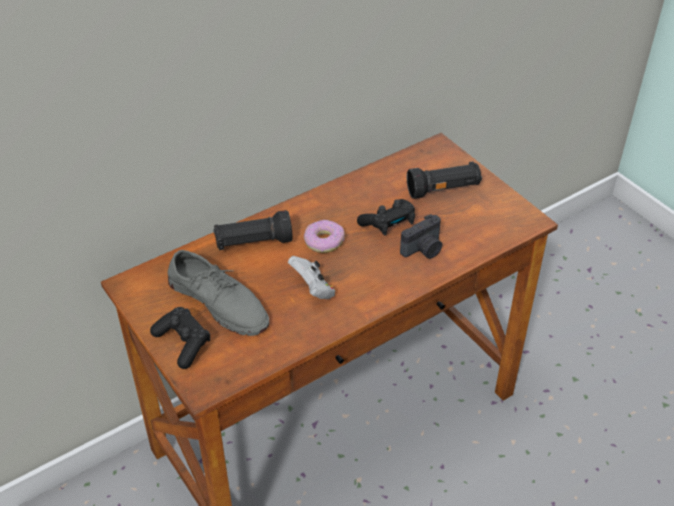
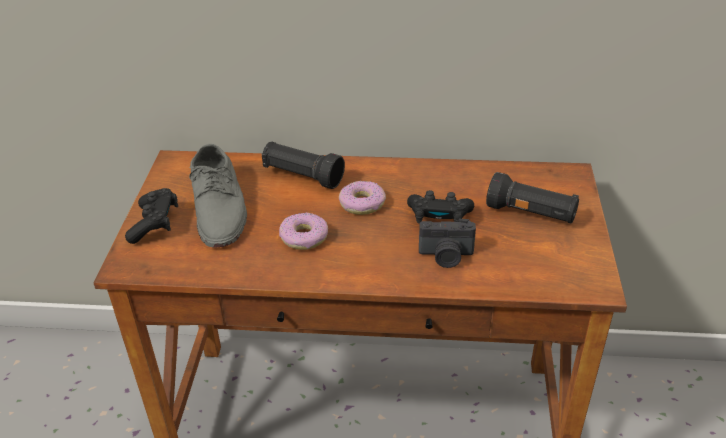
camera: 40 degrees right, 5 degrees down
(313, 289) = (304, 237): white game controller -> donut

